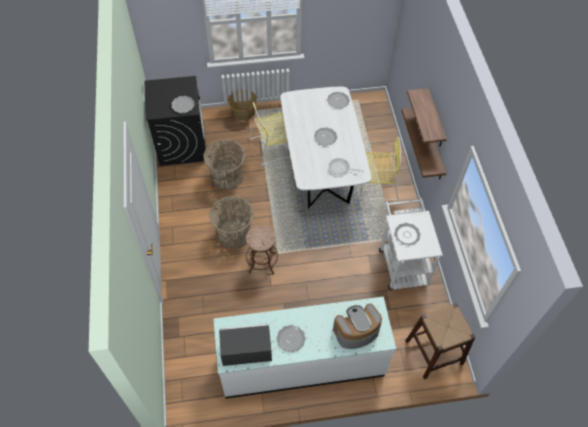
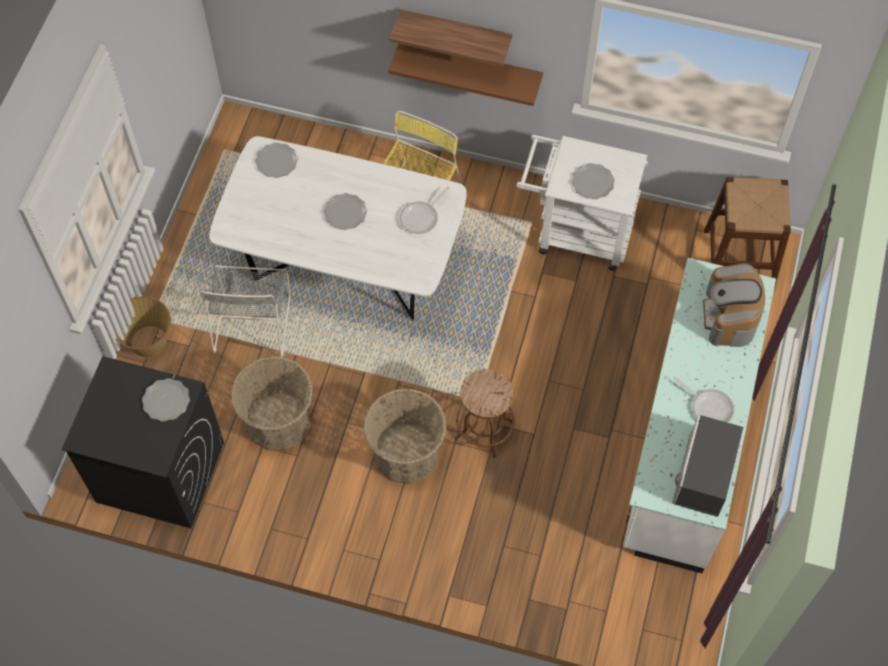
camera: 65 degrees left, 5 degrees up
(273, 146) = (253, 321): yellow chair -> grey chair
(291, 339) = (708, 407): plate -> frying pan

